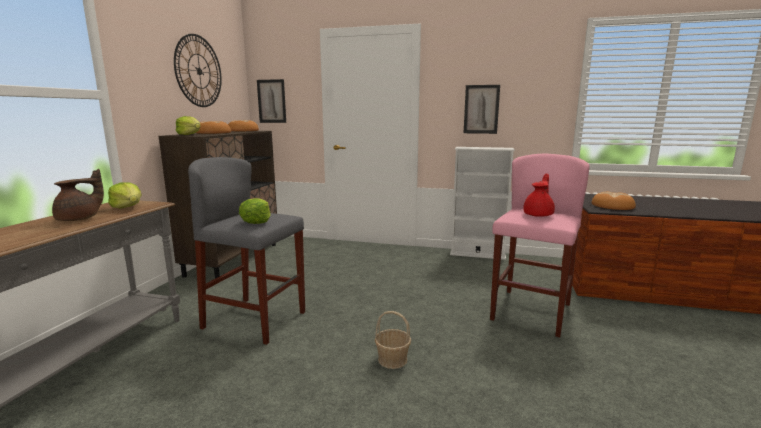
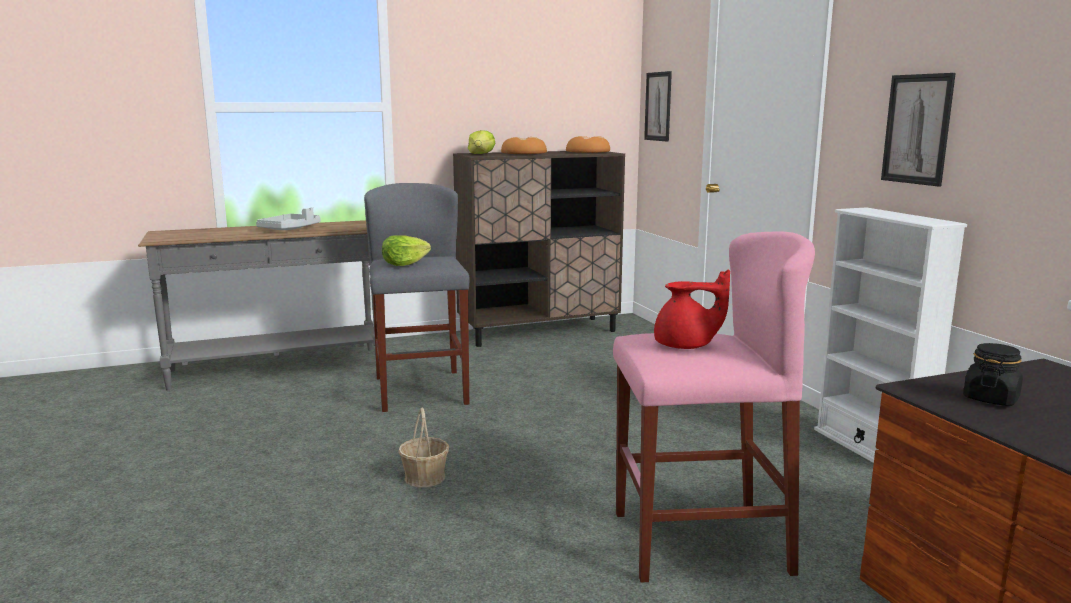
camera: 55 degrees right, 0 degrees up
(80, 219) = (290, 229): brown teapot -> grey tray
(128, 207) = (342, 227): lettuce -> none
(199, 71) = (536, 69): wall clock -> none
(613, 206) = (990, 398): bread -> black jar

